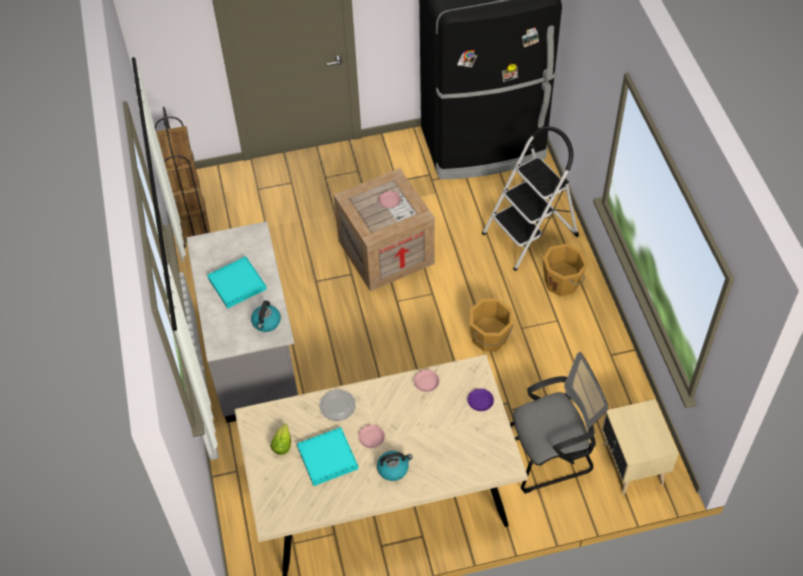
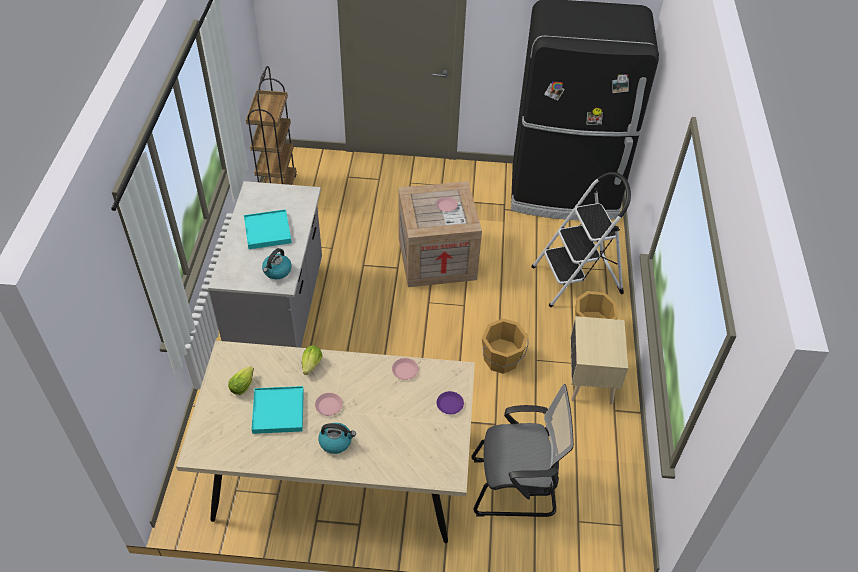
camera: 15 degrees right, 5 degrees down
(338, 405) = (311, 366): plate -> lettuce
(631, 465) = (595, 524): beige nightstand -> beige nightstand (589, 381)

